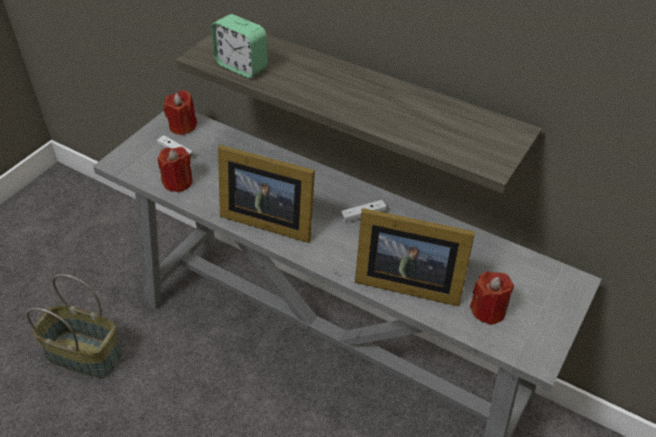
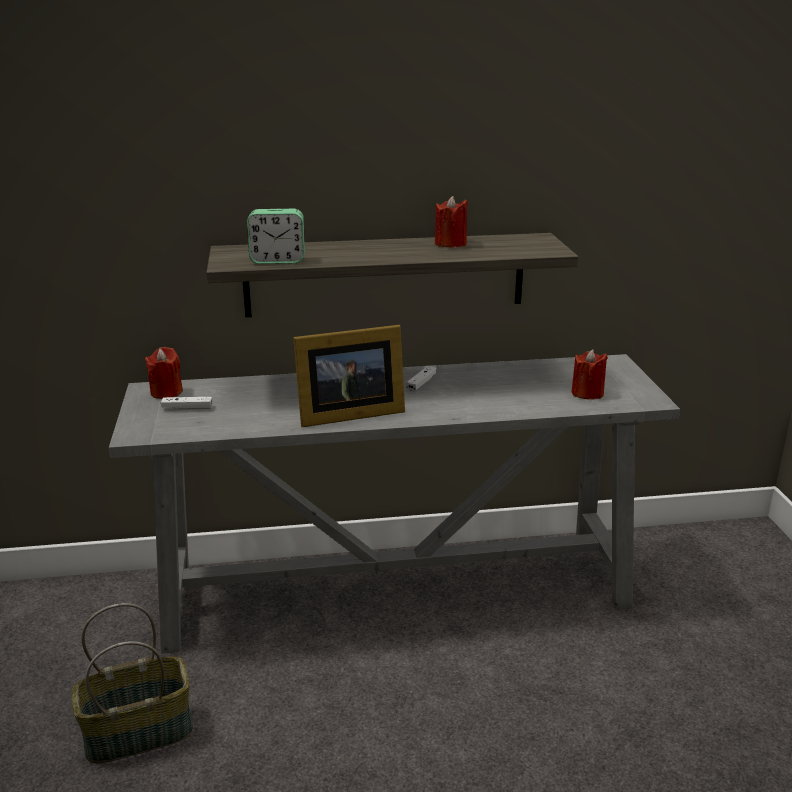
camera: 40 degrees left, 20 degrees down
(178, 182) = (223, 424): red candle -> red candle (450, 244)
(406, 282) = (511, 402): picture frame -> none

